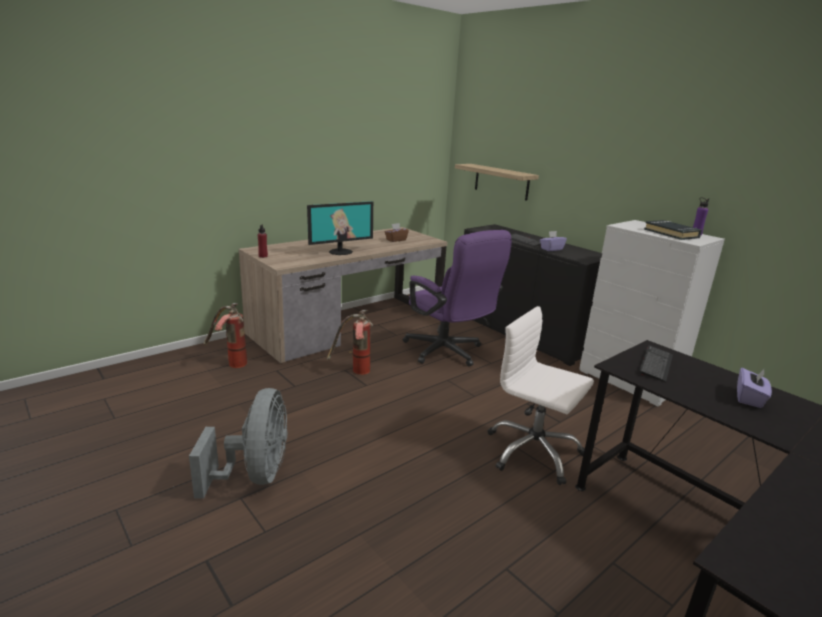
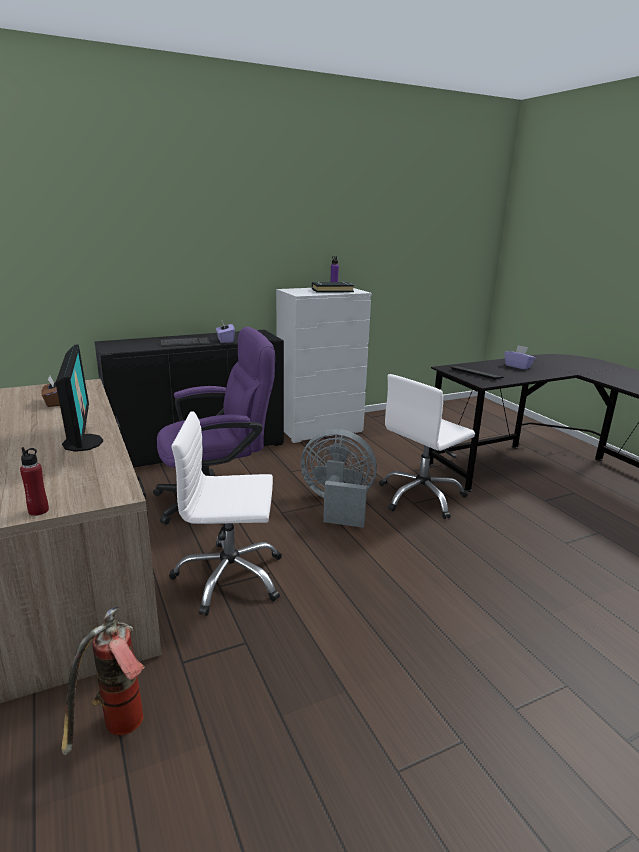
camera: 75 degrees left, 0 degrees up
(255, 475) = (468, 693): grey fan -> grey fan (337, 505)
(354, 372) = (229, 578): fire extinguisher -> white office chair
(501, 182) = (88, 283): shelf -> none

